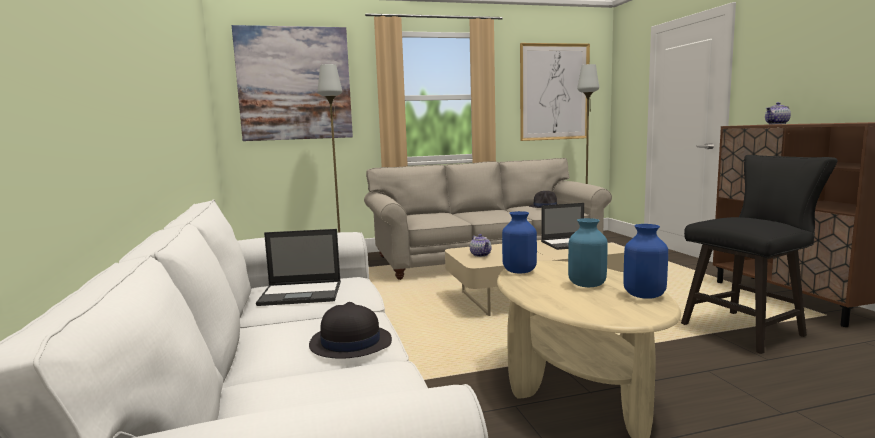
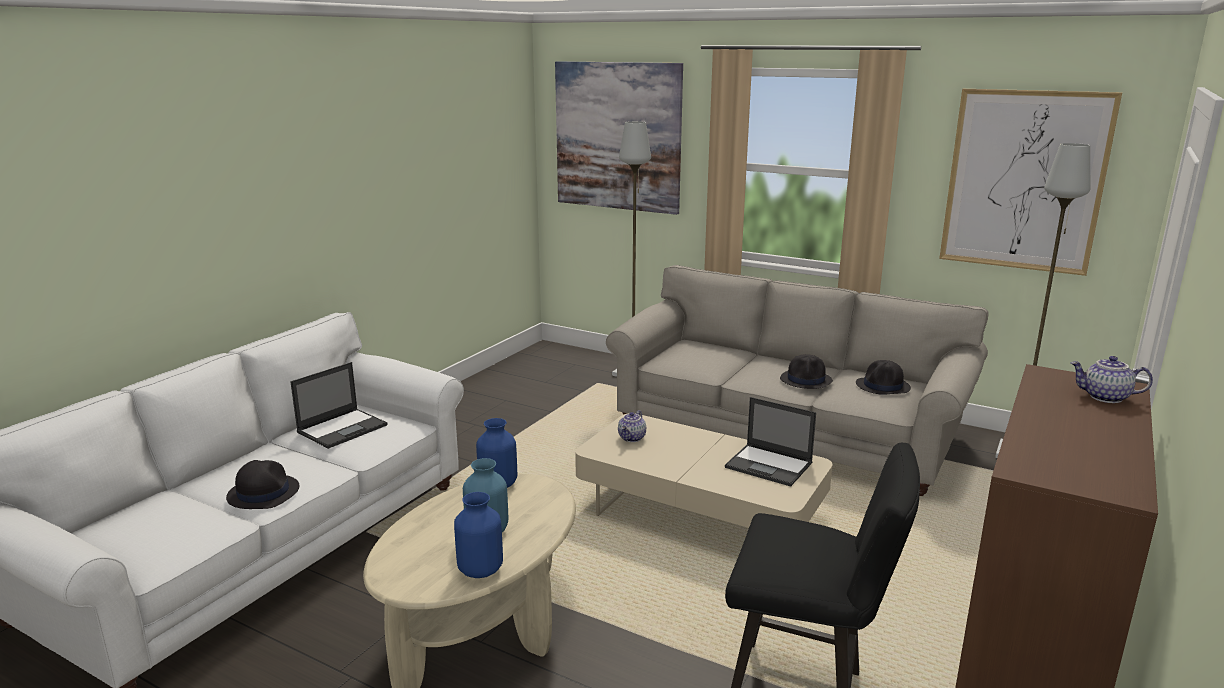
camera: 45 degrees right, 10 degrees up
(302, 294) = (343, 428): laptop -> laptop turned 90 degrees counterclockwise
(508, 212) = (806, 380): none -> black hat

